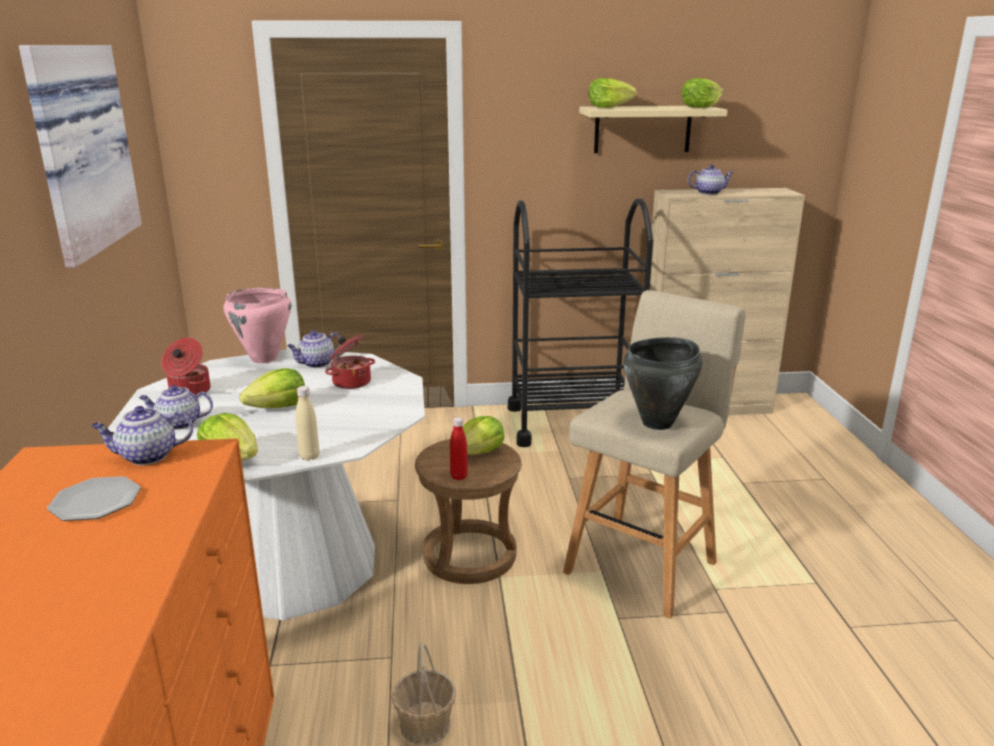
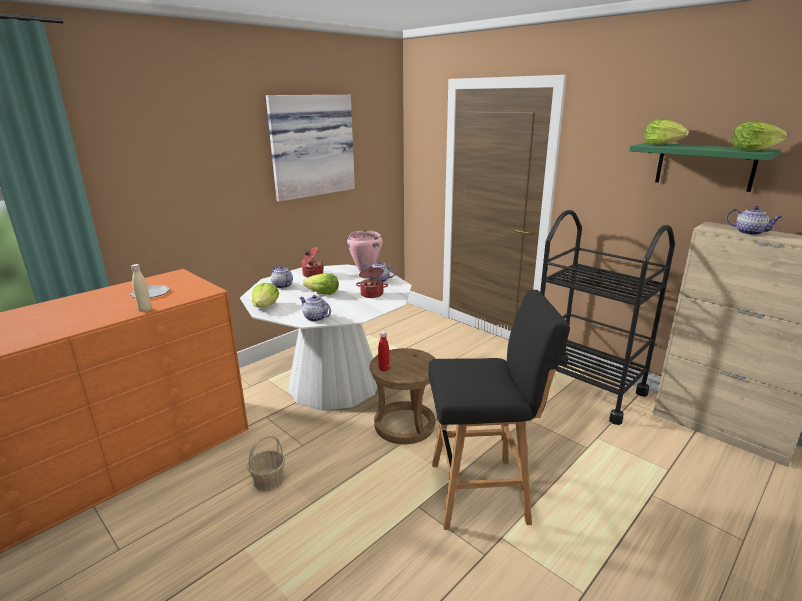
camera: 50 degrees right, 0 degrees up
(147, 456) = (194, 285): teapot -> teapot (315, 318)
(309, 456) = (286, 318): beige bottle -> beige bottle (145, 310)
(480, 452) = (417, 363): lettuce -> none
(642, 129) = (704, 166): beige shelf -> green shelf
(643, 564) = (482, 492): beige stool -> black stool
(658, 423) = (463, 384): black cooking pot -> none

